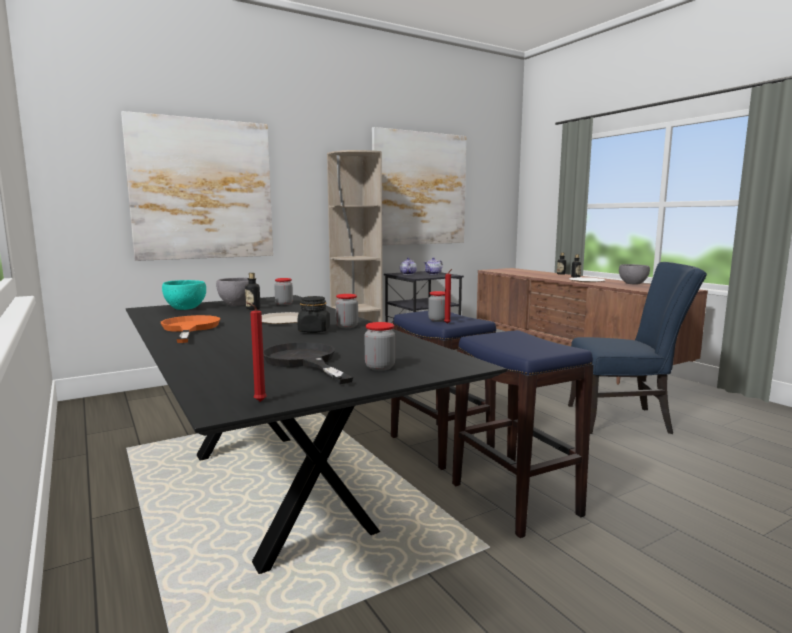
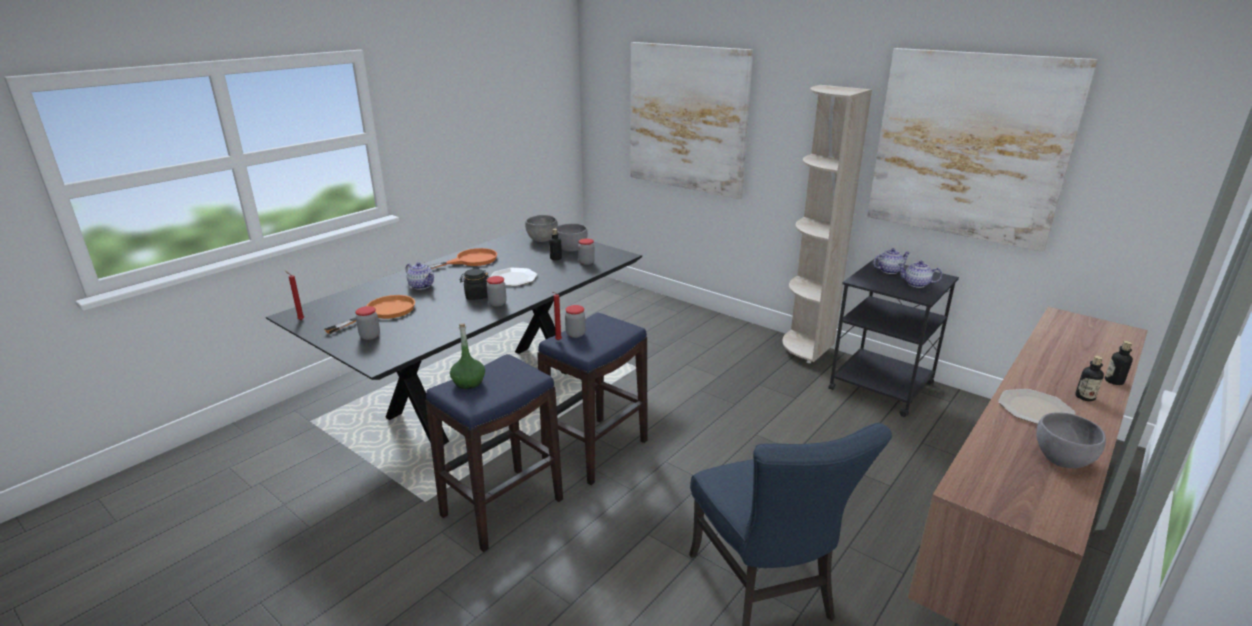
camera: 70 degrees right, 15 degrees up
(185, 308) = (542, 240): turquoise bowl -> grey bowl
(237, 346) = (421, 286): none -> teapot
(304, 361) = (382, 312): black frying pan -> orange frying pan
(521, 347) = (468, 382): none -> green bottle

